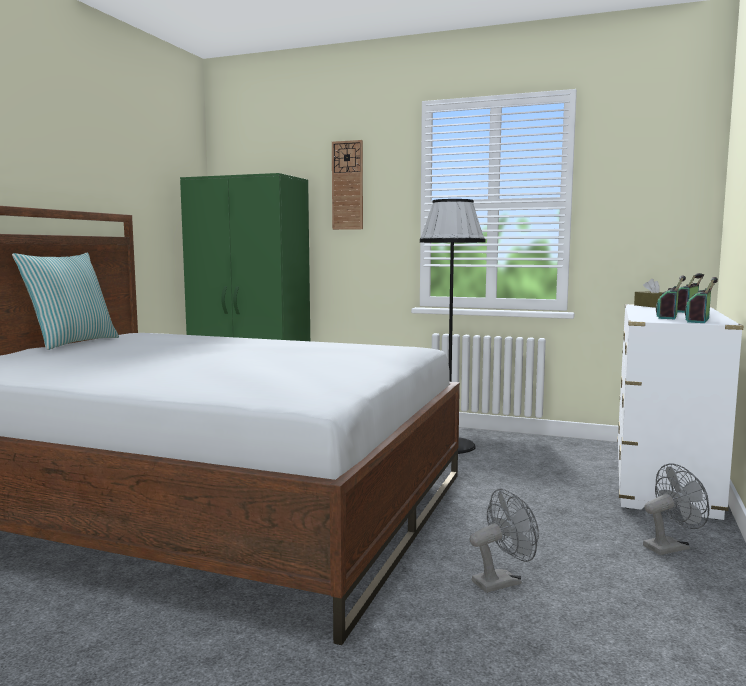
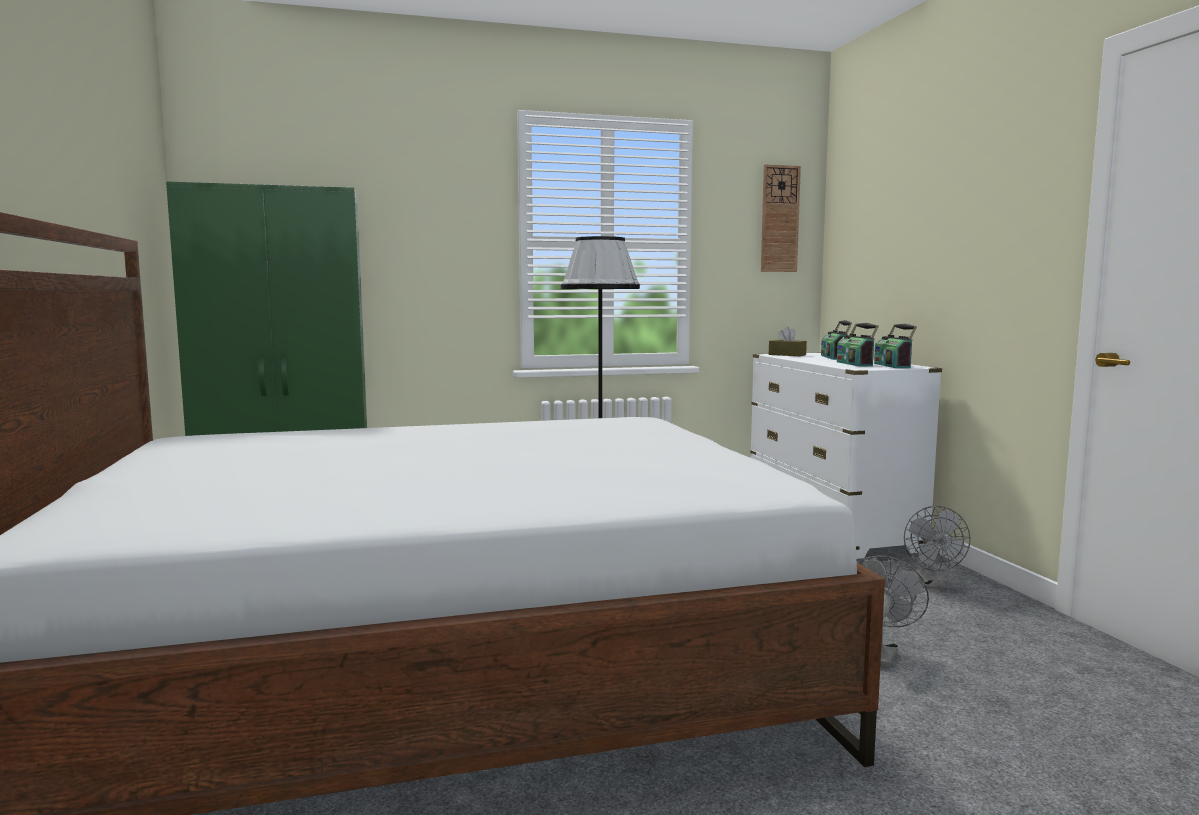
camera: 35 degrees left, 0 degrees up
(71, 343) = (132, 464): pillow -> none
(347, 185) = (416, 210): wall clock -> wall clock (779, 219)
(670, 546) = (931, 584): grey fan -> grey fan turned 150 degrees clockwise

